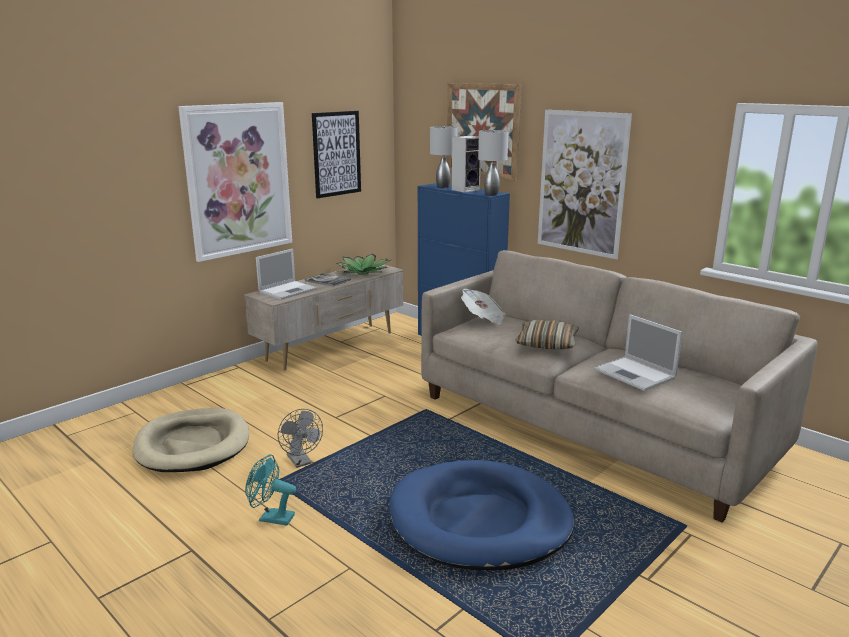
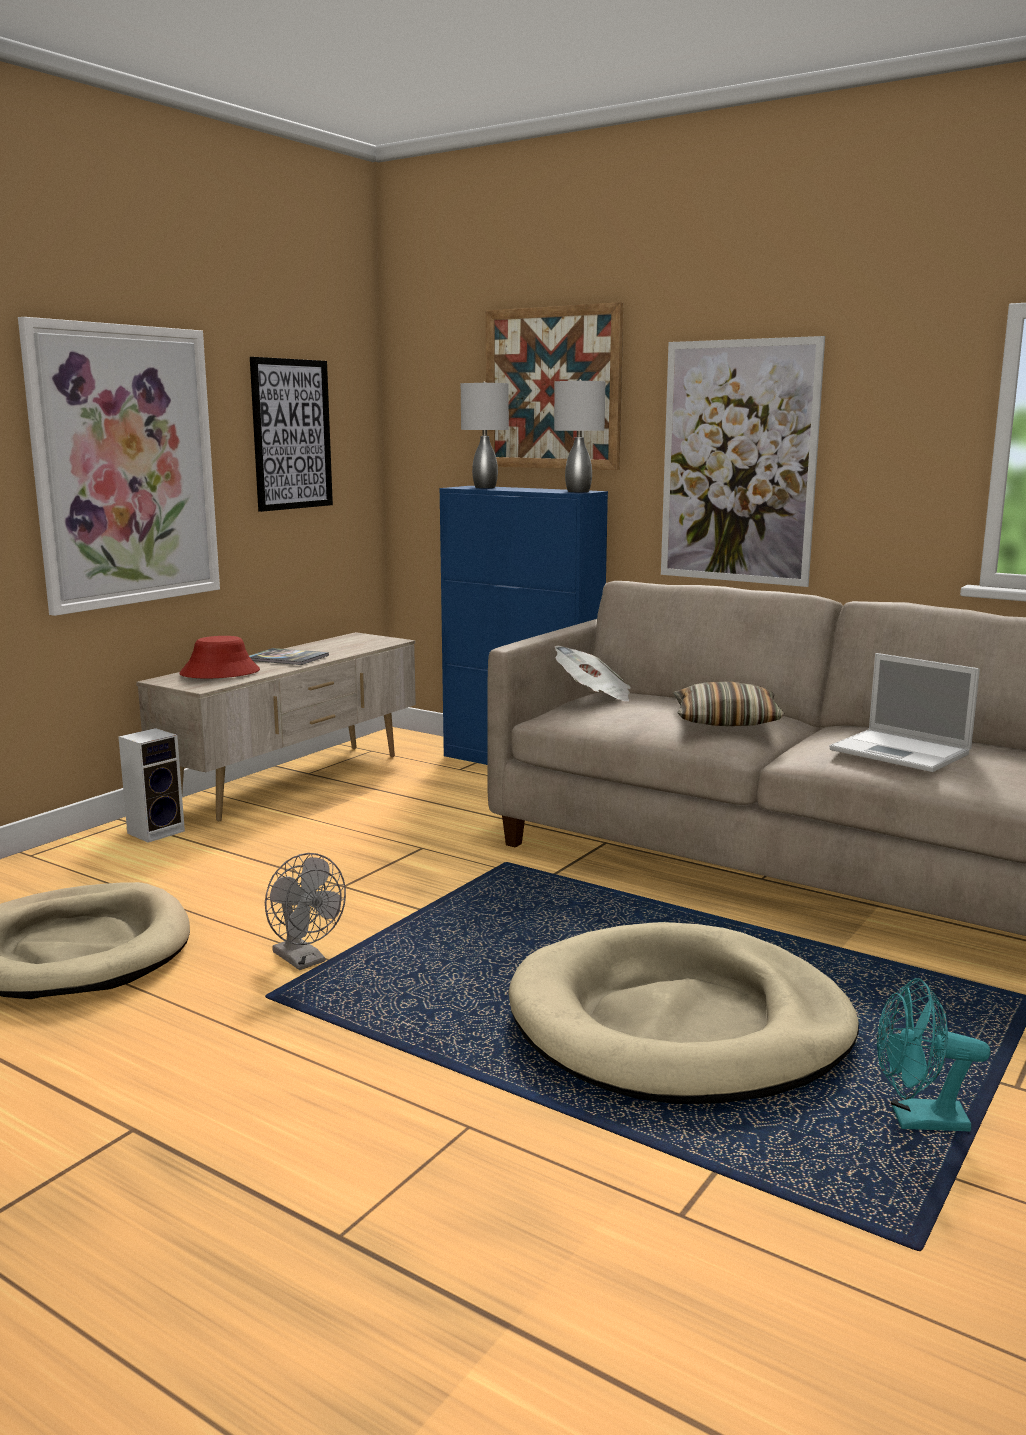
camera: 10 degrees left, 5 degrees down
(271, 518) = (280, 1058): turquoise fan -> turquoise fan (917, 1121)
(288, 290) = (220, 673): laptop -> red hat
(364, 271) = (346, 645): potted plant -> none
(466, 190) = (529, 489): speaker -> speaker (157, 831)
(479, 520) = (679, 1025): blue dog bed -> beige dog bed

